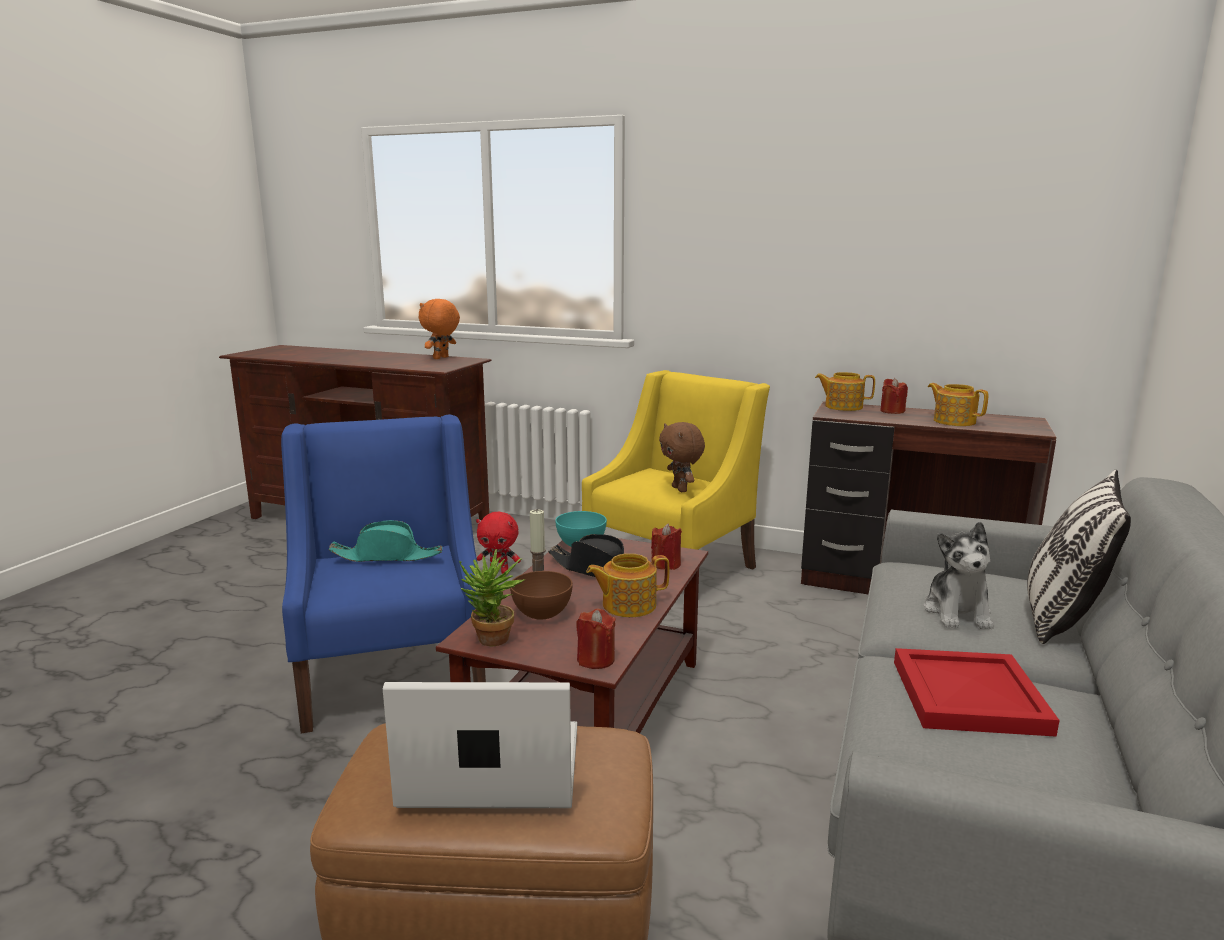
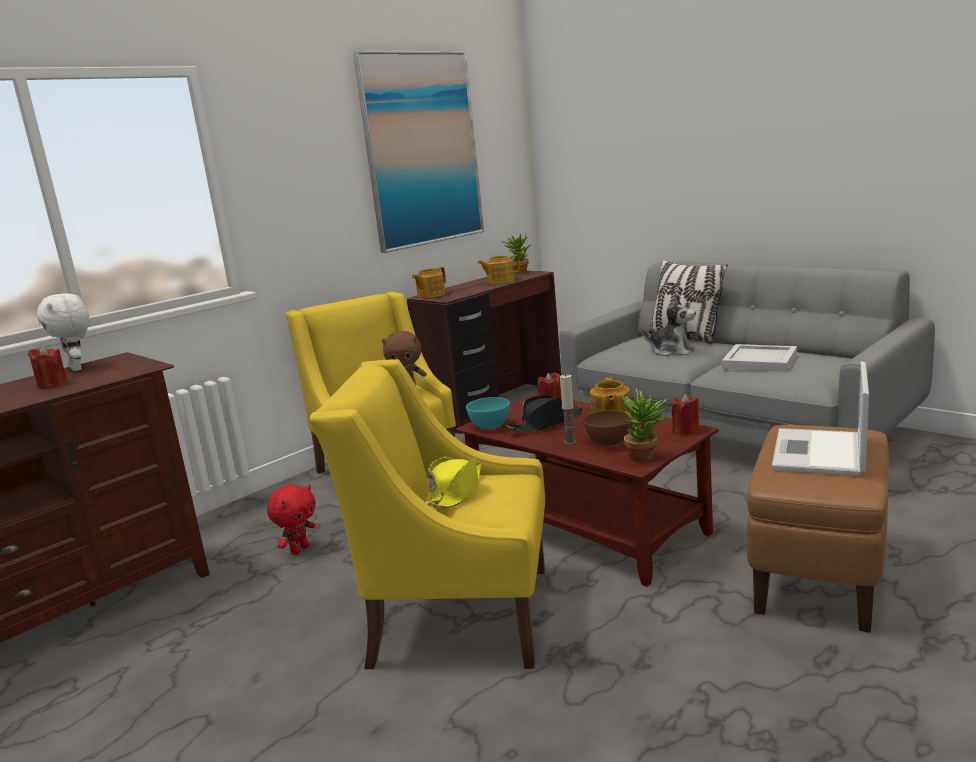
camera: 65 degrees left, 0 degrees up
(387, 556) = (456, 491): turquoise hat -> yellow hat
(395, 673) = (459, 614): blue armchair -> yellow armchair
(441, 358) = (77, 368): orange plush toy -> white plush toy
(892, 411) = (458, 288): red candle -> red candle (52, 384)
(906, 218) = (422, 149): none -> picture
(970, 695) = (759, 361): red tray -> white tray
(1028, 422) = (519, 272): none -> potted plant

